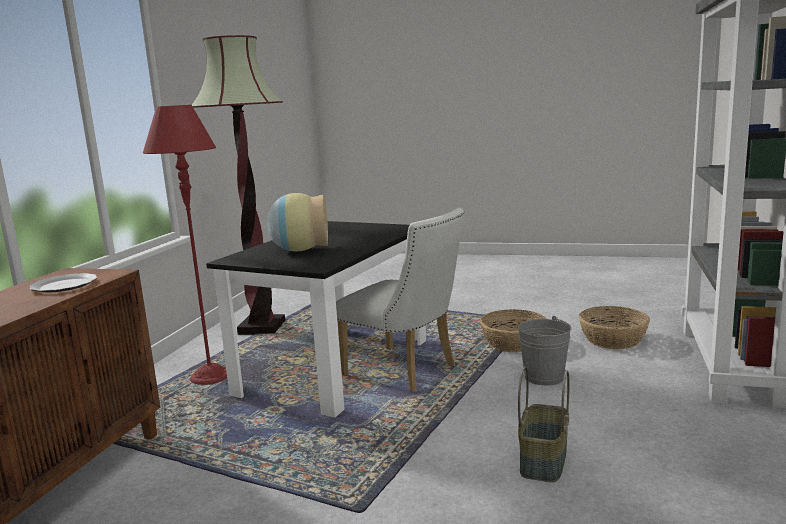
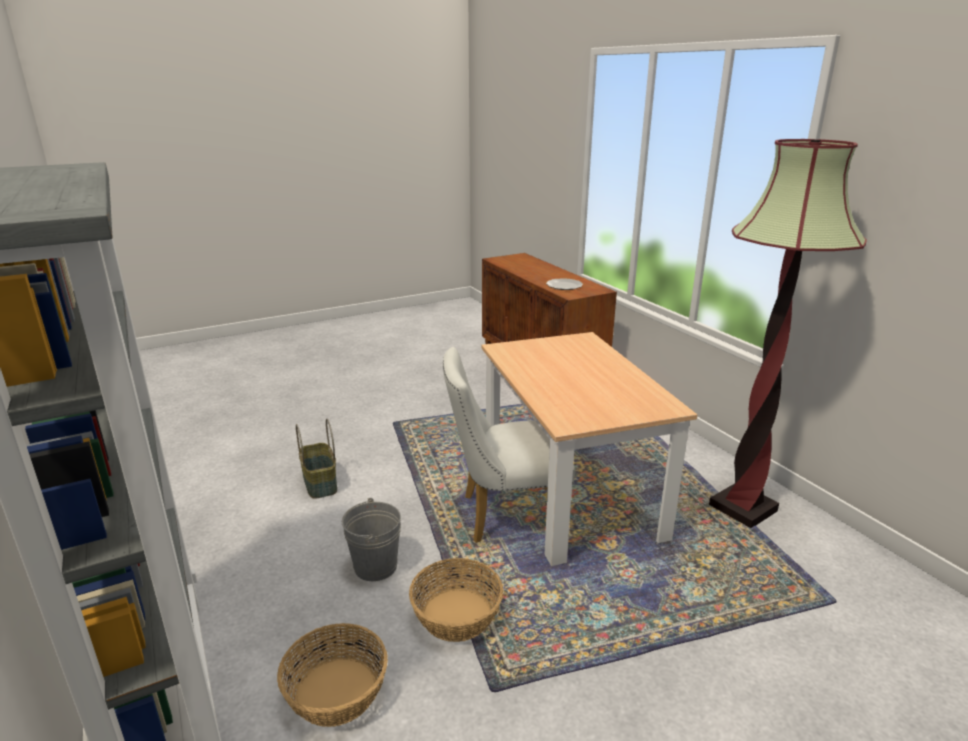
camera: 135 degrees right, 10 degrees up
(210, 377) = (634, 445): red floor lamp -> none
(300, 250) = (567, 360): vase -> none
(336, 367) = (569, 494): black dining table -> beige dining table

